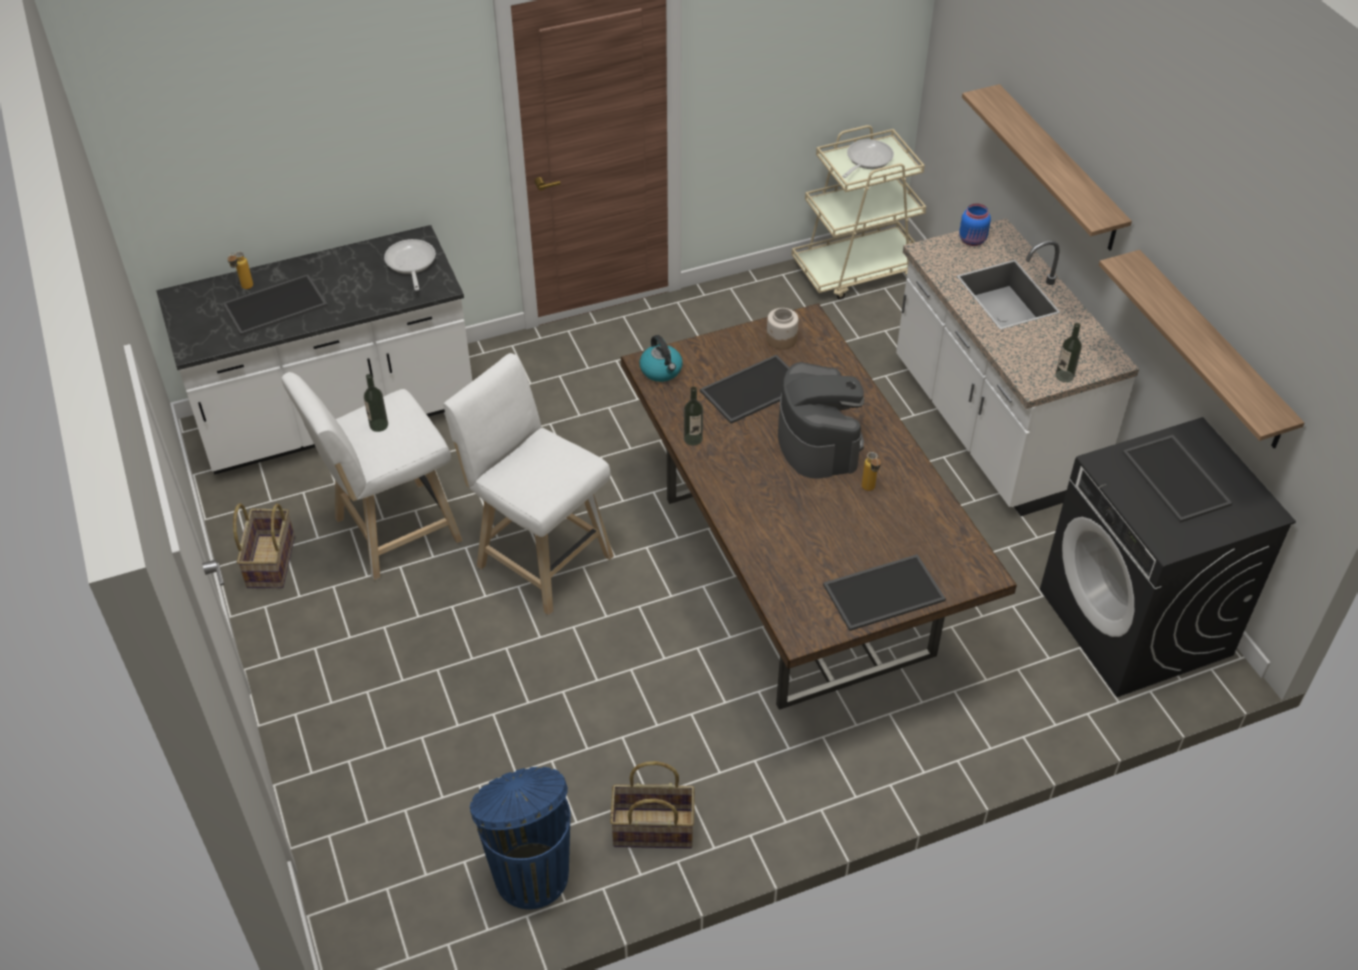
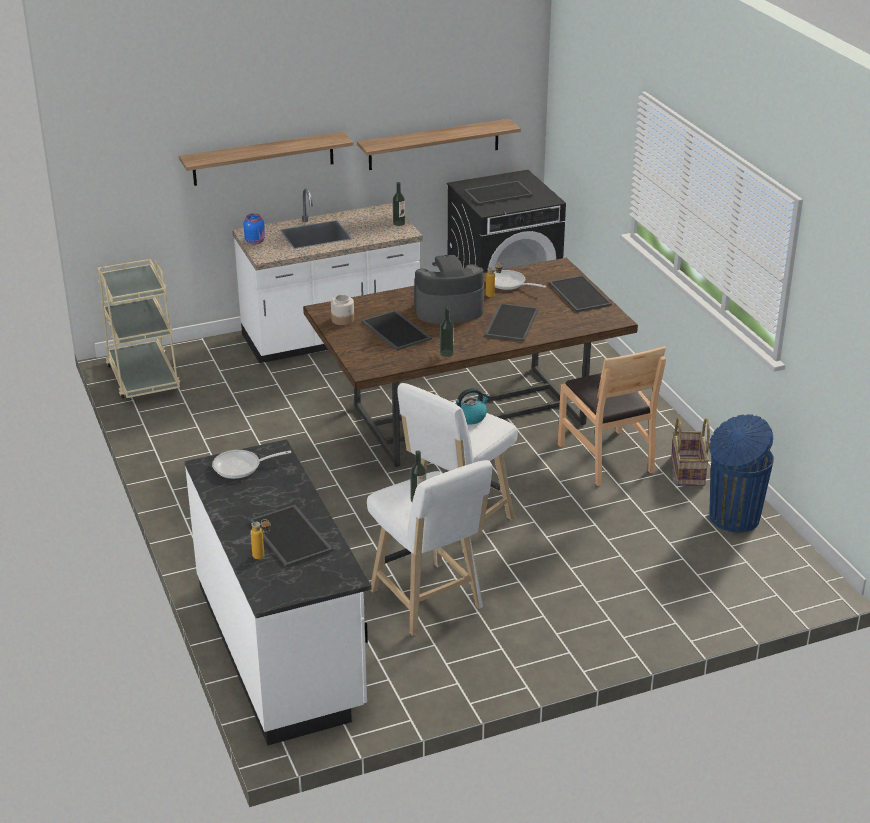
camera: 90 degrees left, 15 degrees down
(270, 562) = (463, 670): basket -> none
(661, 370) = (373, 365): kettle -> kettle (470, 417)
(690, 728) = (606, 457): none -> brown chair
(785, 507) = (510, 322): none -> tray
(866, 160) = (128, 284): frying pan -> frying pan (509, 284)

